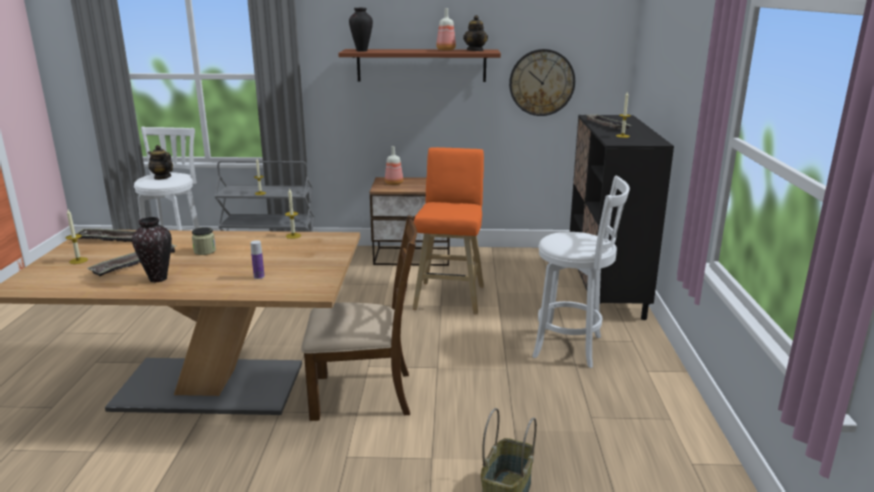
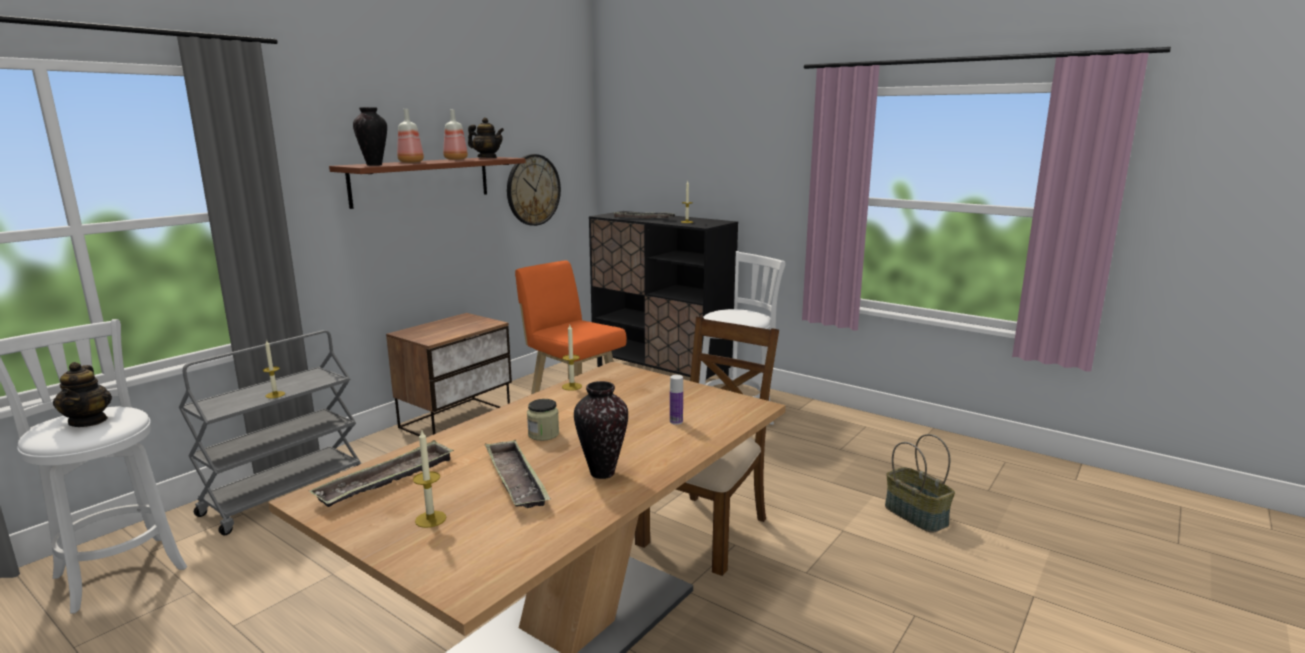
camera: 55 degrees left, 5 degrees down
(162, 177) = (88, 421): teapot -> teapot turned 90 degrees counterclockwise
(394, 184) = (431, 332): bottle -> bottle (412, 162)

